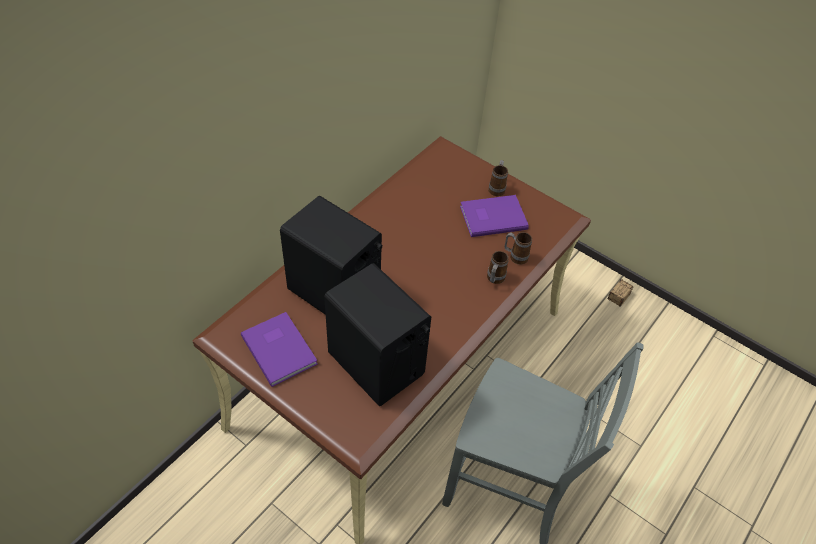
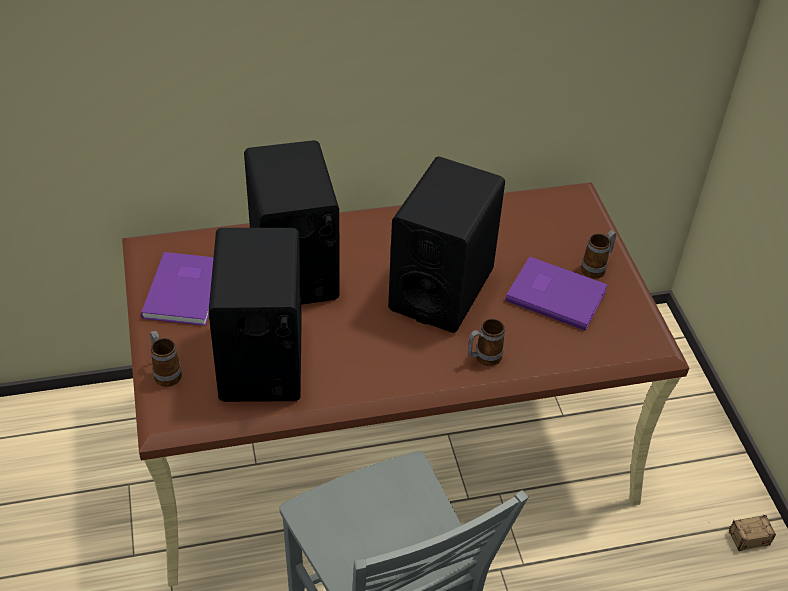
camera: 40 degrees right, 5 degrees down
(430, 251) = (441, 289): none -> black speaker
(515, 256) = (536, 350): mug -> mug (165, 372)

